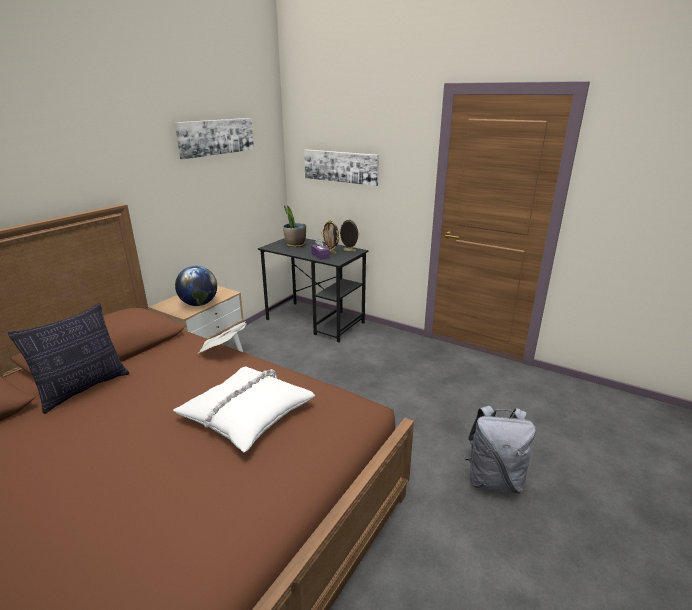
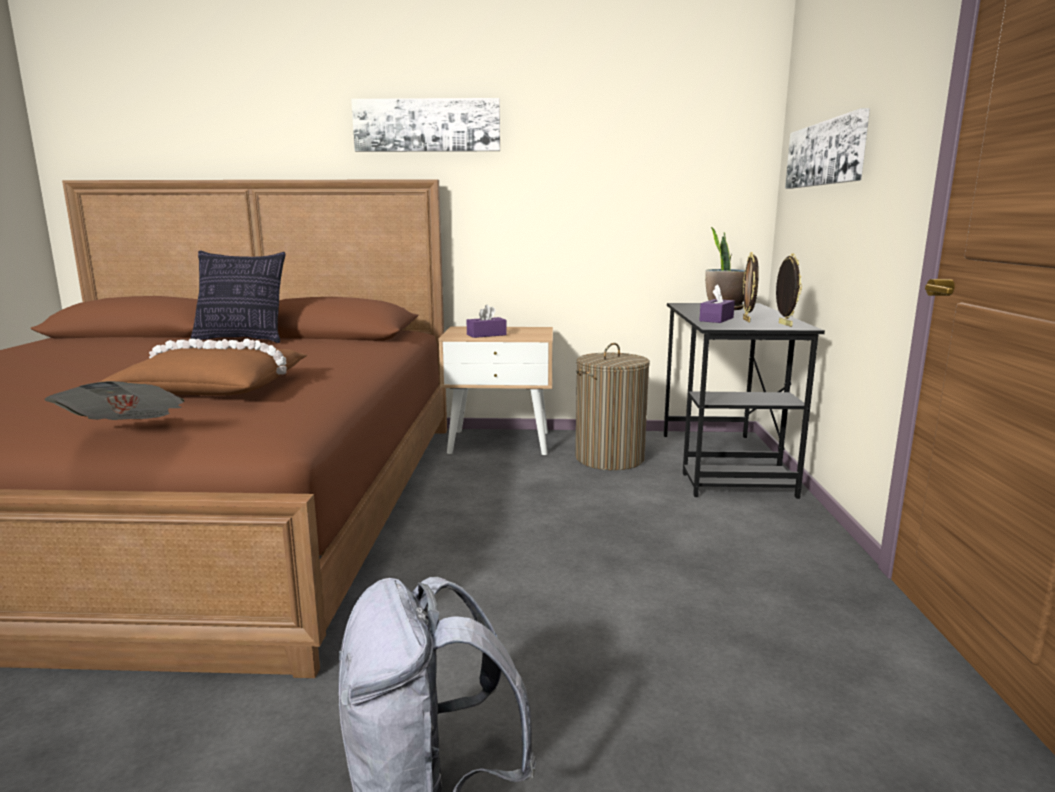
camera: 60 degrees right, 10 degrees down
(199, 304) = (486, 335): globe -> purple tissue box
(216, 137) = (617, 107): picture -> picture (427, 125)
(223, 349) = (372, 356): newspaper -> newspaper (127, 434)
(246, 414) = (216, 387): white pillow -> brown pillow
(274, 344) = (609, 458): none -> laundry basket

